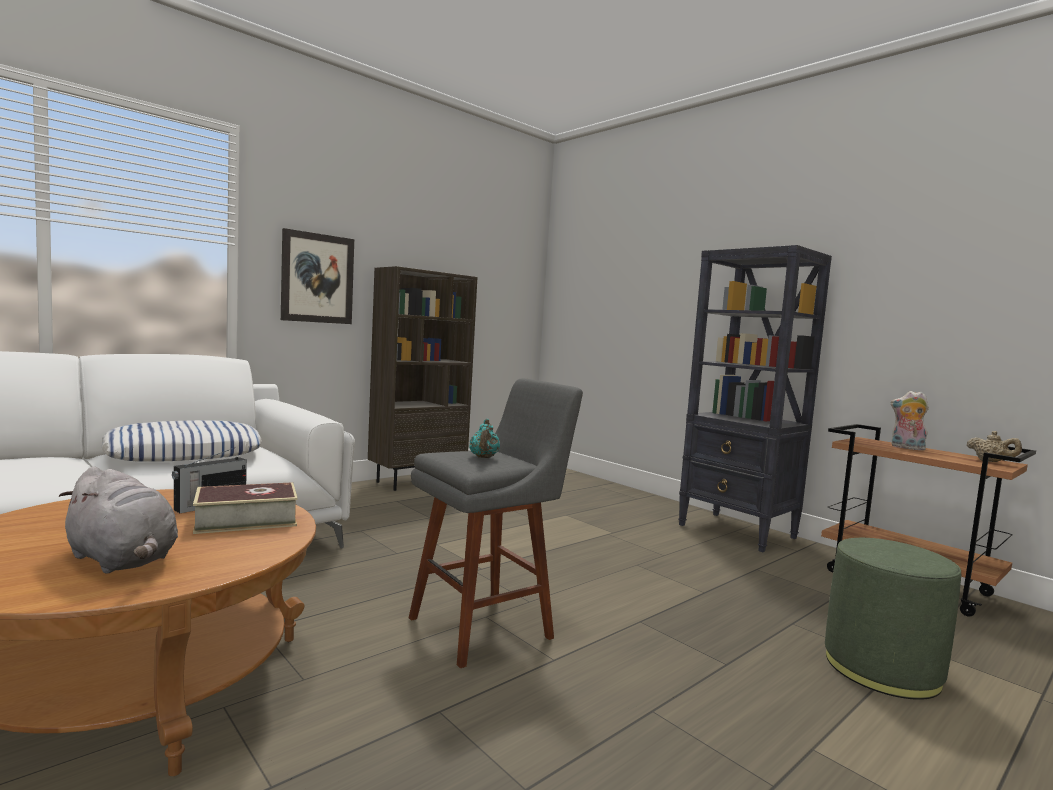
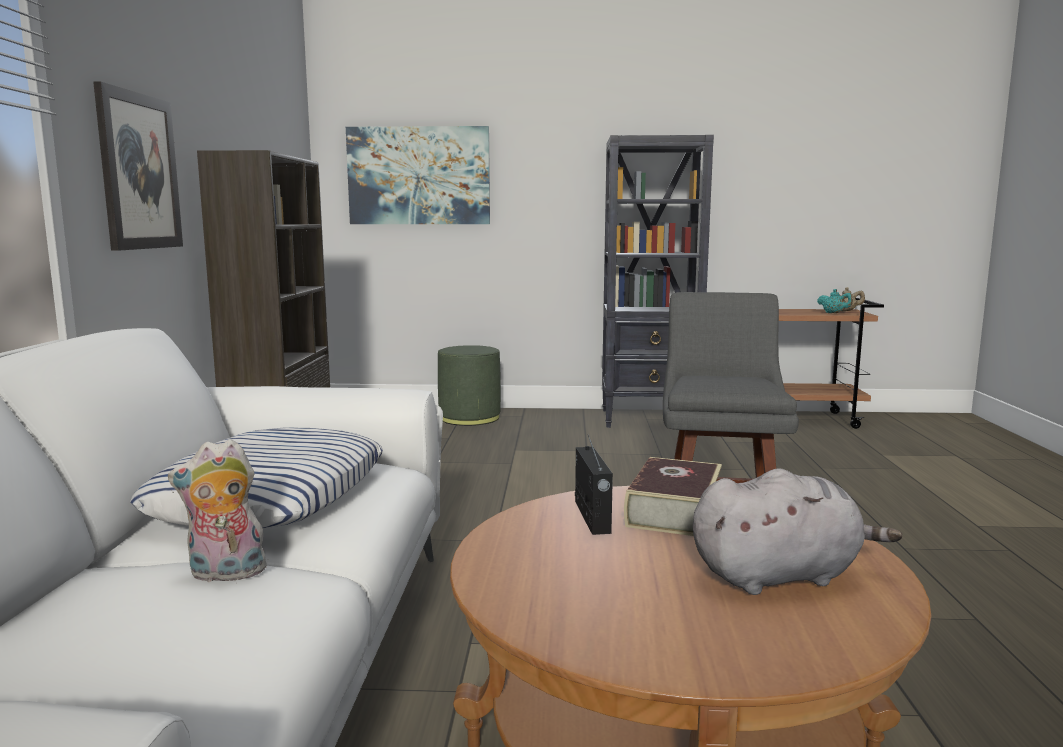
camera: 45 degrees left, 5 degrees up
(483, 457) = (734, 380): turquoise teapot -> turquoise teapot (833, 313)
(603, 291) = (419, 176): none -> picture
(882, 668) = (901, 473): green ottoman -> green ottoman (470, 418)
(906, 448) = (788, 311): plush toy -> plush toy (225, 575)

